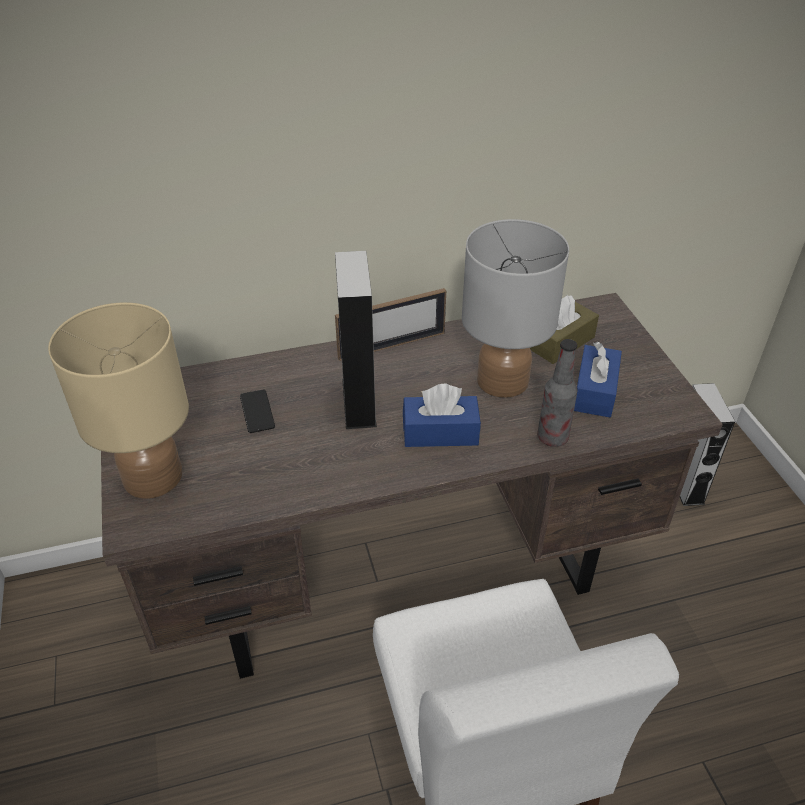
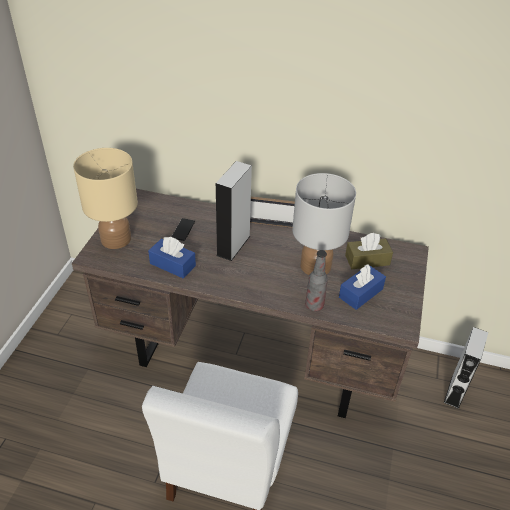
camera: 30 degrees right, 0 degrees up
(440, 432) = (259, 277): blue tissue box -> blue tissue box (172, 264)

